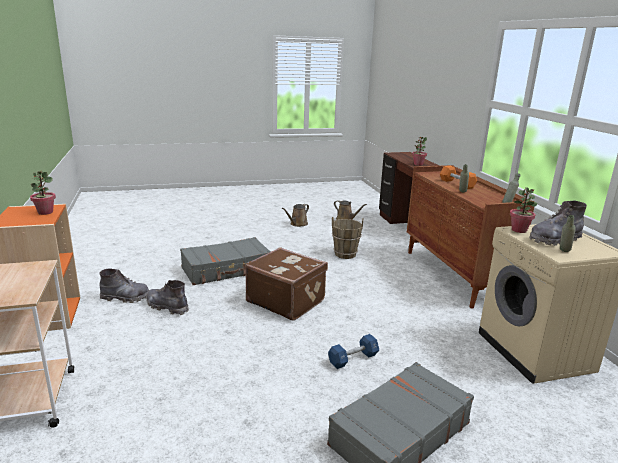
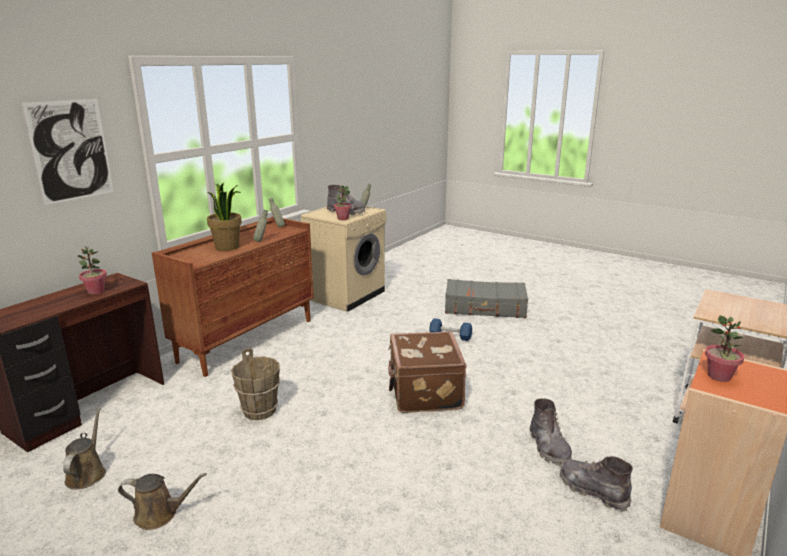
camera: 130 degrees left, 0 degrees up
(226, 270) = (423, 468): grey suitcase -> none
(457, 184) = (228, 247): orange dumbbell -> potted plant
(459, 84) = (71, 150): none -> picture

